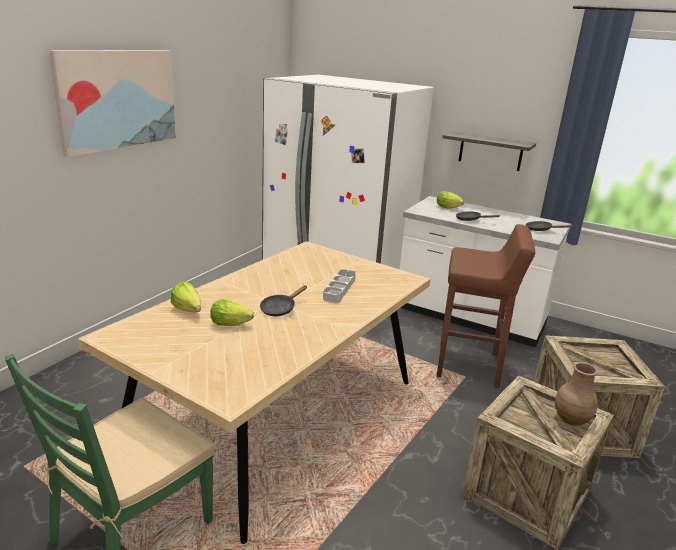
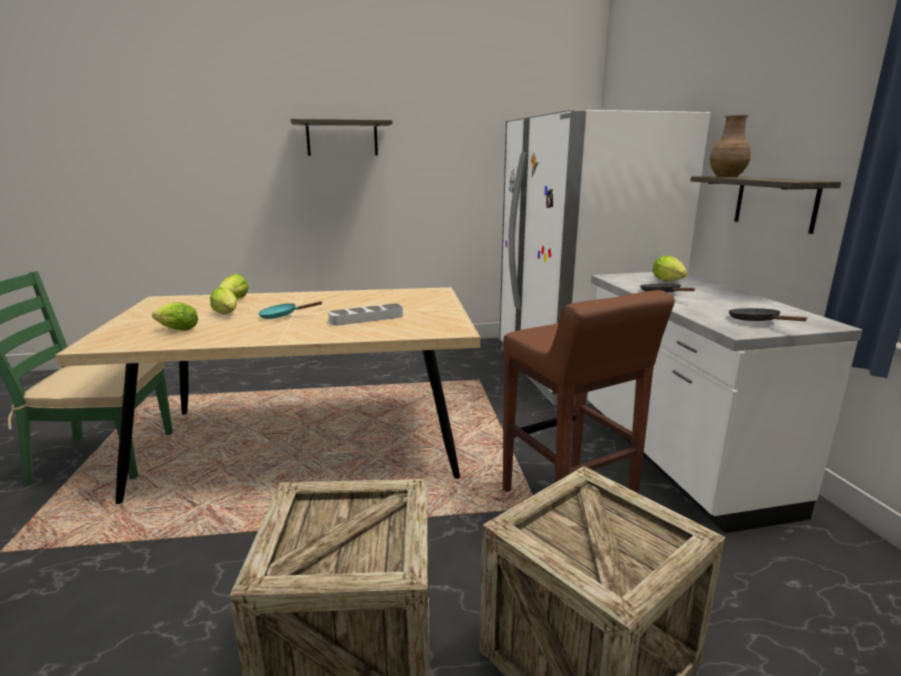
camera: 50 degrees right, 5 degrees down
(117, 99) = (342, 138): picture -> shelf
(244, 355) = (175, 330): none -> lettuce
(280, 309) = (282, 316): black frying pan -> turquoise frying pan
(571, 419) = (374, 556): brown vase -> brown vase (727, 176)

